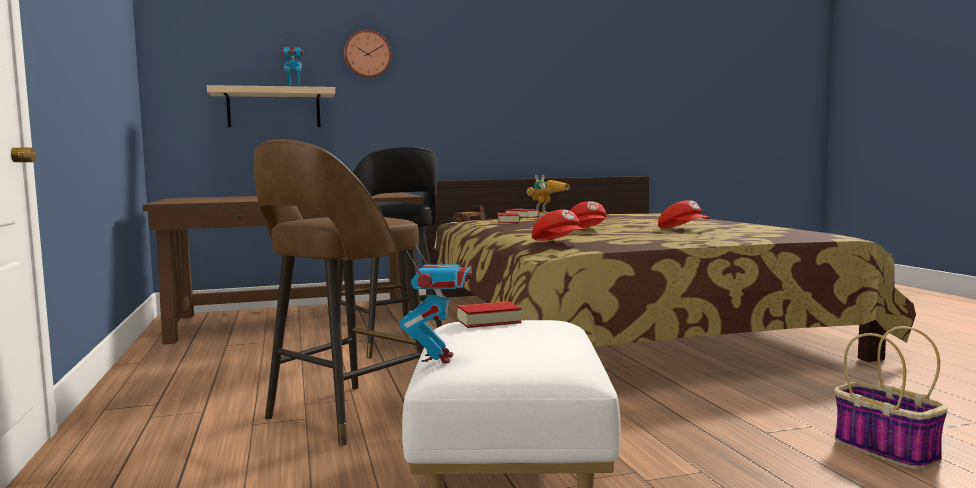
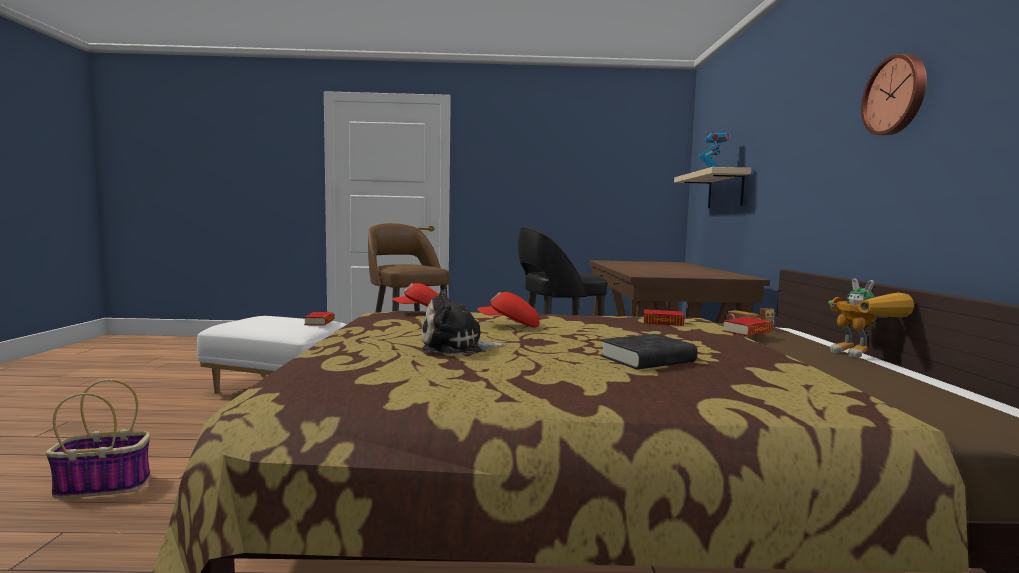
camera: 105 degrees right, 0 degrees up
(367, 54) = (773, 121): wall clock -> wall clock (896, 95)
(438, 358) = (275, 314): toy robot -> none
(642, 219) = (647, 359): none -> black book
(683, 229) = (457, 347): red cap -> plush toy

